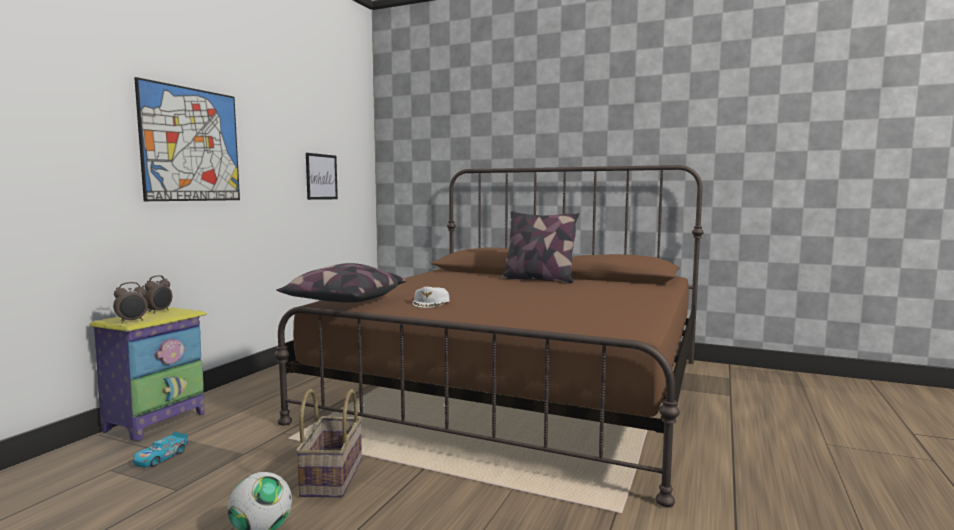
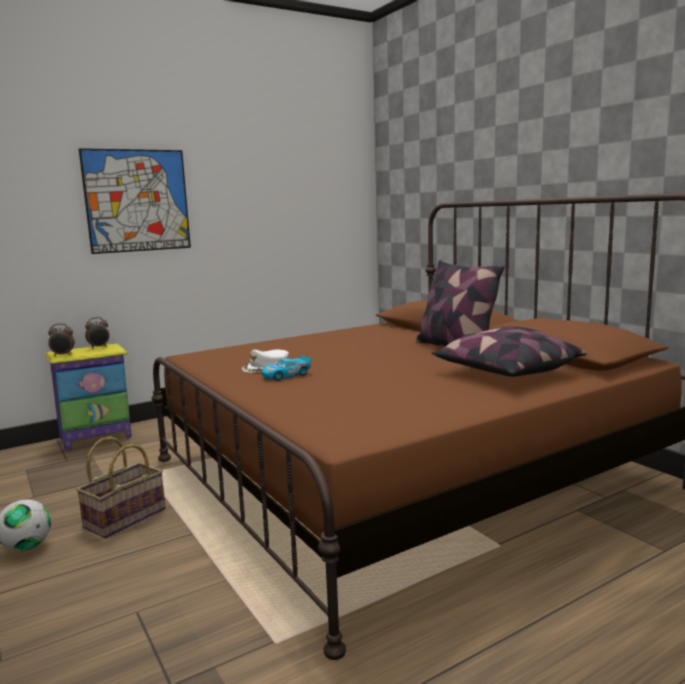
camera: 35 degrees right, 5 degrees up
(161, 457) = (60, 467): toy car -> toy car (286, 375)
(321, 176) = (295, 218): picture -> none
(344, 303) = (202, 357): pillow -> pillow (506, 373)

